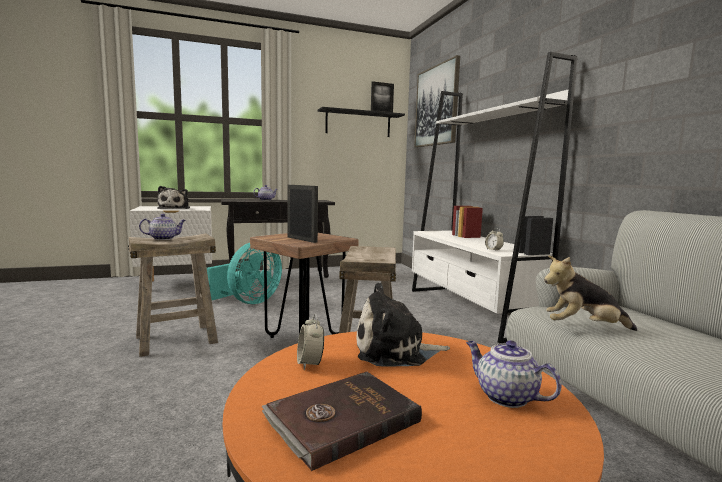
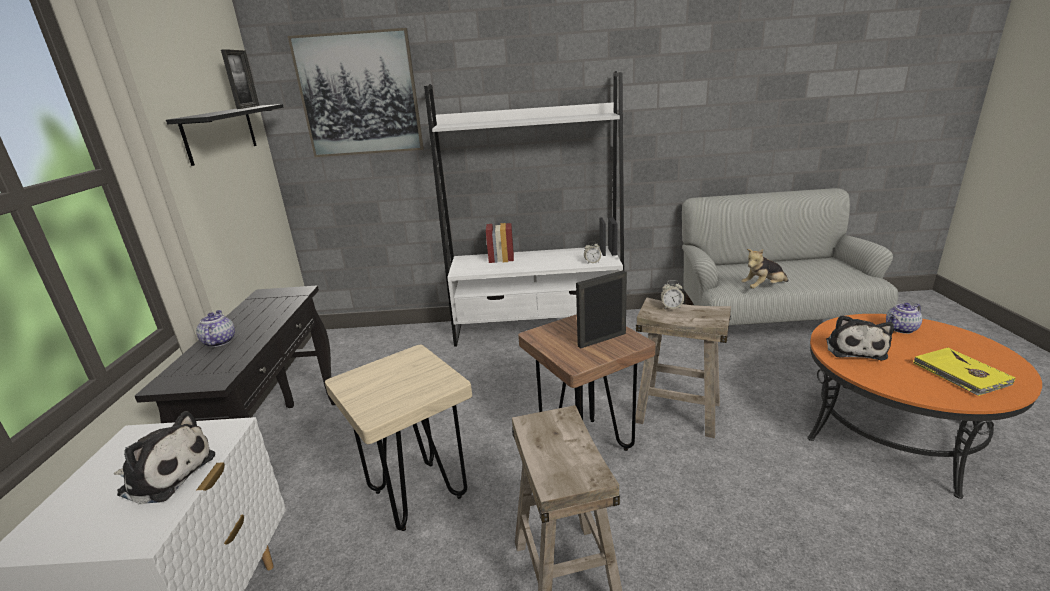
camera: 70 degrees left, 15 degrees up
(164, 238) = (557, 457): teapot -> none
(248, 302) = (417, 494): turquoise fan -> beige stool
(310, 363) = (894, 379): alarm clock -> alarm clock (671, 307)
(341, 419) = (960, 374): brown book -> yellow book
(583, 328) = (763, 287): plush toy -> plush toy turned 45 degrees clockwise

